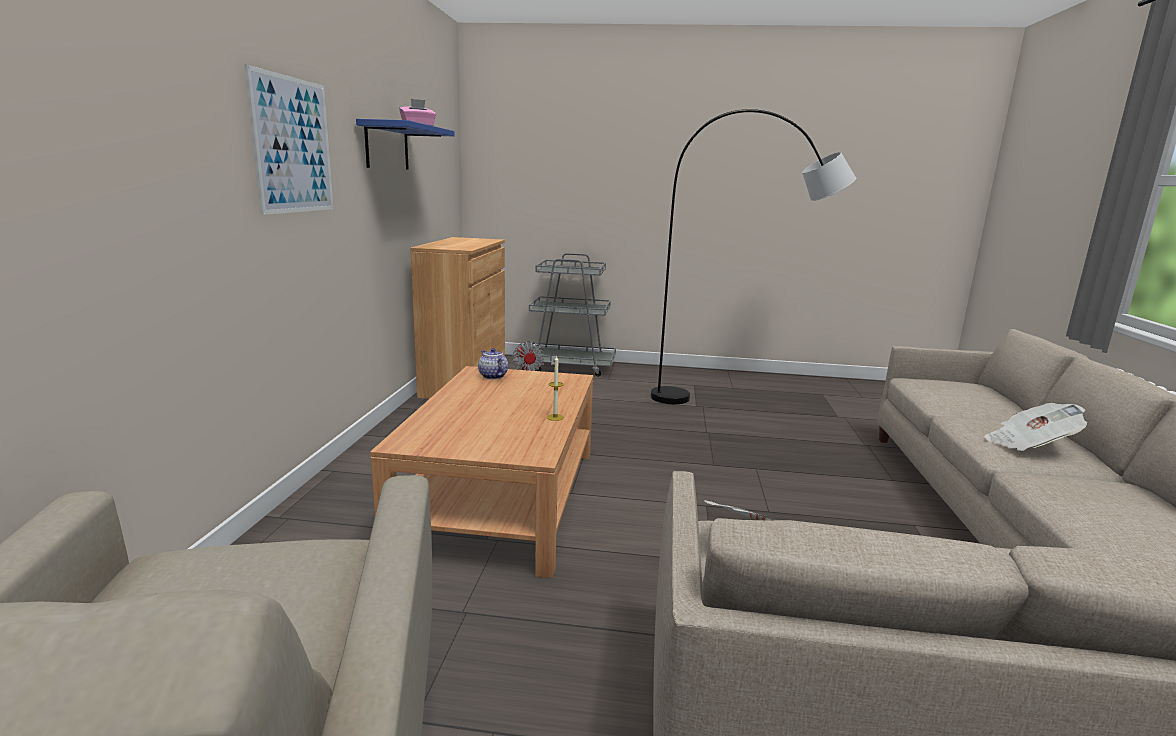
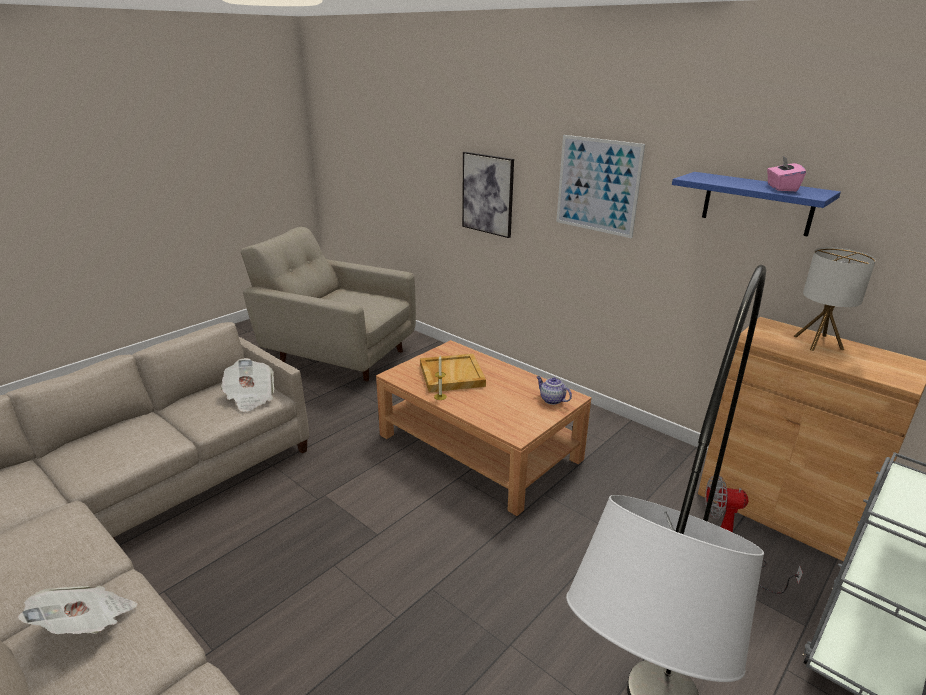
camera: 125 degrees right, 10 degrees up
(135, 194) = (488, 194): none -> picture
(451, 243) = (818, 343): none -> table lamp
(492, 376) = (551, 400): teapot -> teapot turned 135 degrees counterclockwise
(493, 424) = (451, 375): none -> beige tray

